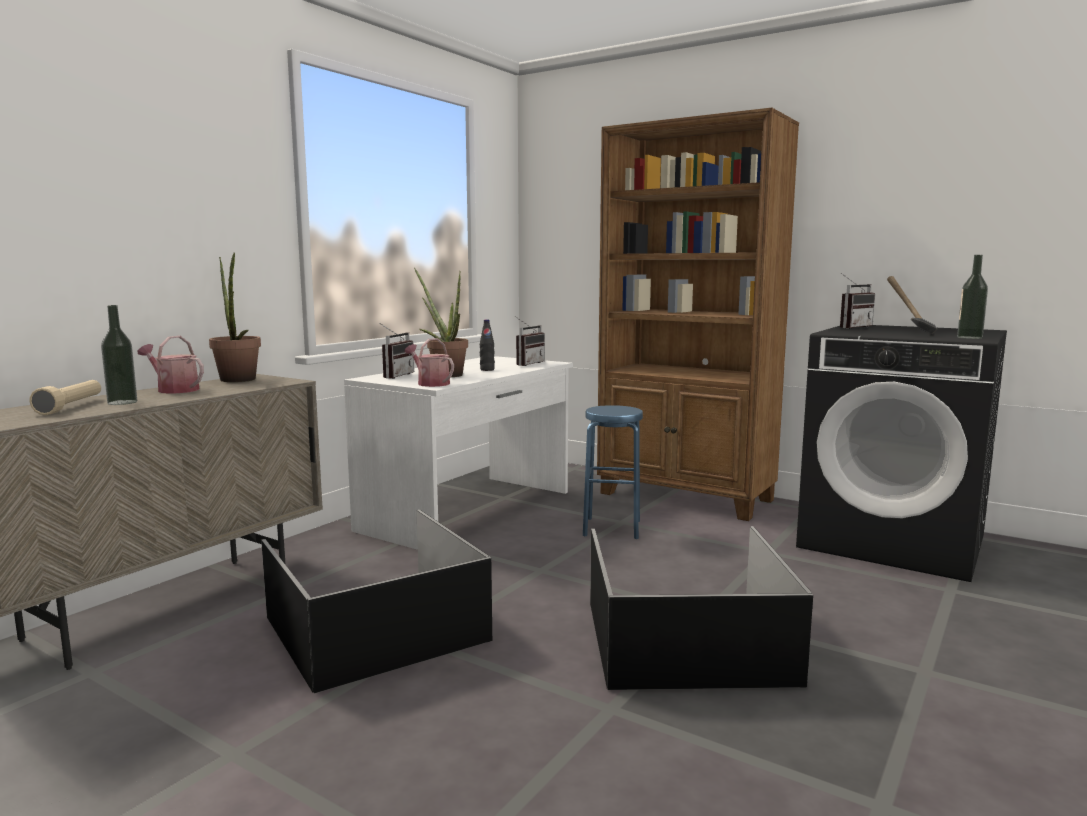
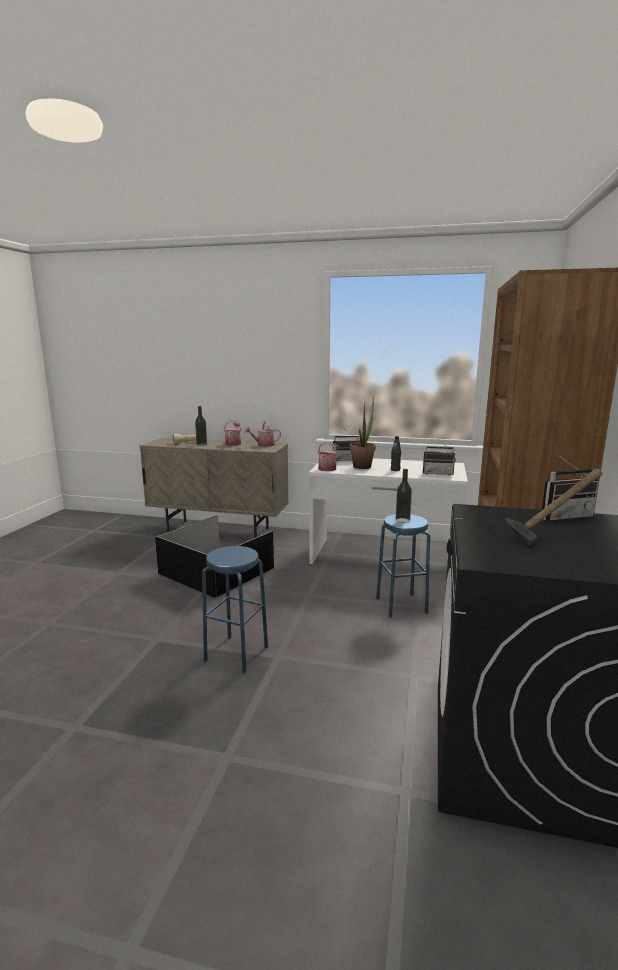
camera: 70 degrees right, 5 degrees up
(238, 380) = (263, 445): potted plant -> watering can
(689, 641) = (236, 653): black storage box -> blue stool
(851, 327) = (562, 516): radio -> radio turned 45 degrees counterclockwise
(969, 337) = (506, 559): bottle -> bottle (402, 520)

